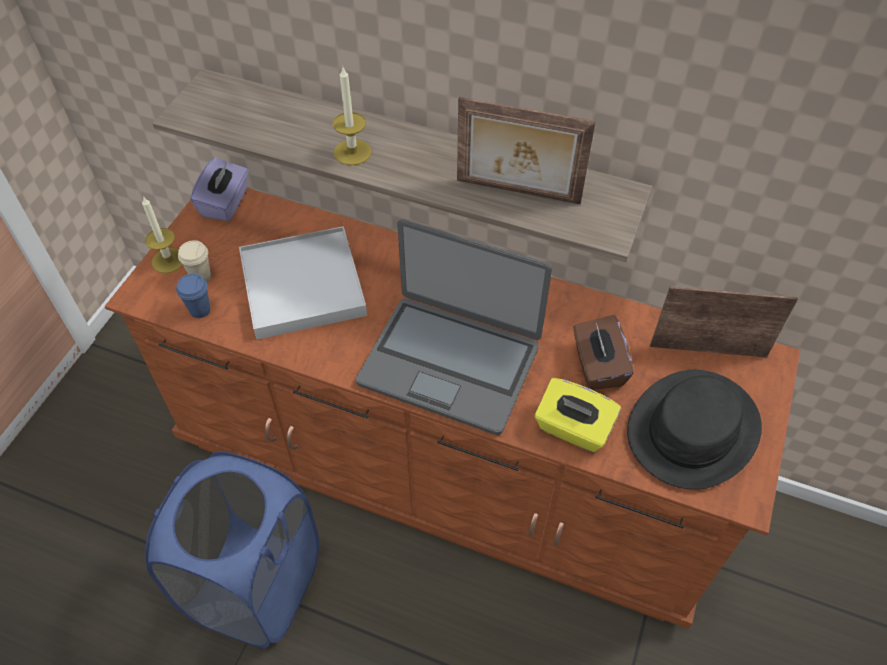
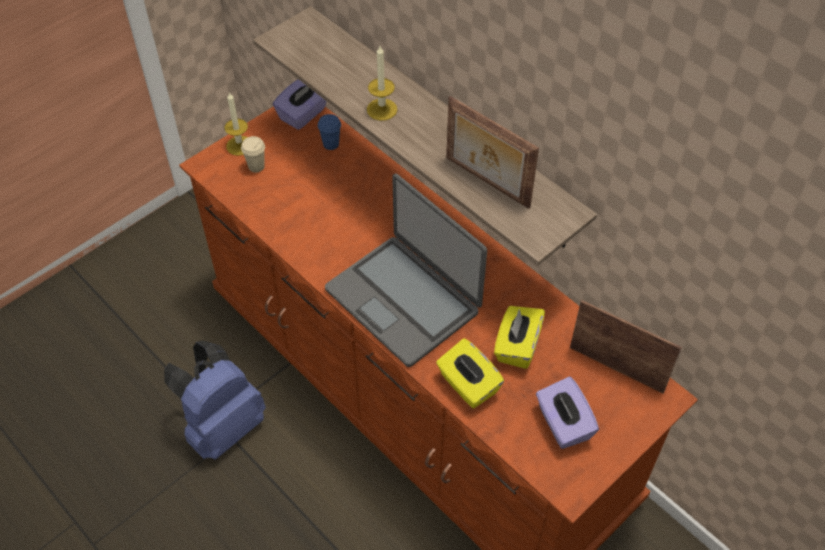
camera: 25 degrees right, 0 degrees up
(200, 310) = (243, 192): blue cup -> blue cup (331, 144)
(256, 586) = (222, 426): blue laundry basket -> blue backpack
(303, 285) = (326, 200): white tray -> none
(597, 366) = (517, 346): brown tissue box -> yellow tissue box
(693, 430) = (563, 424): black hat -> purple tissue box

